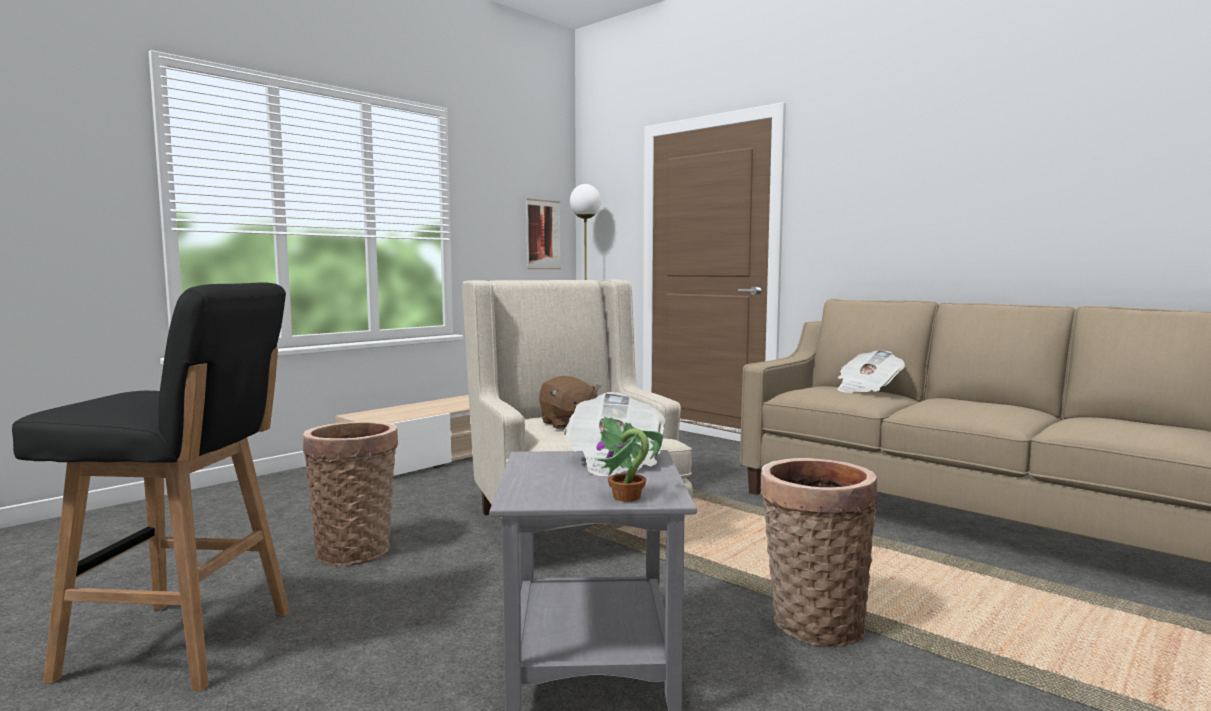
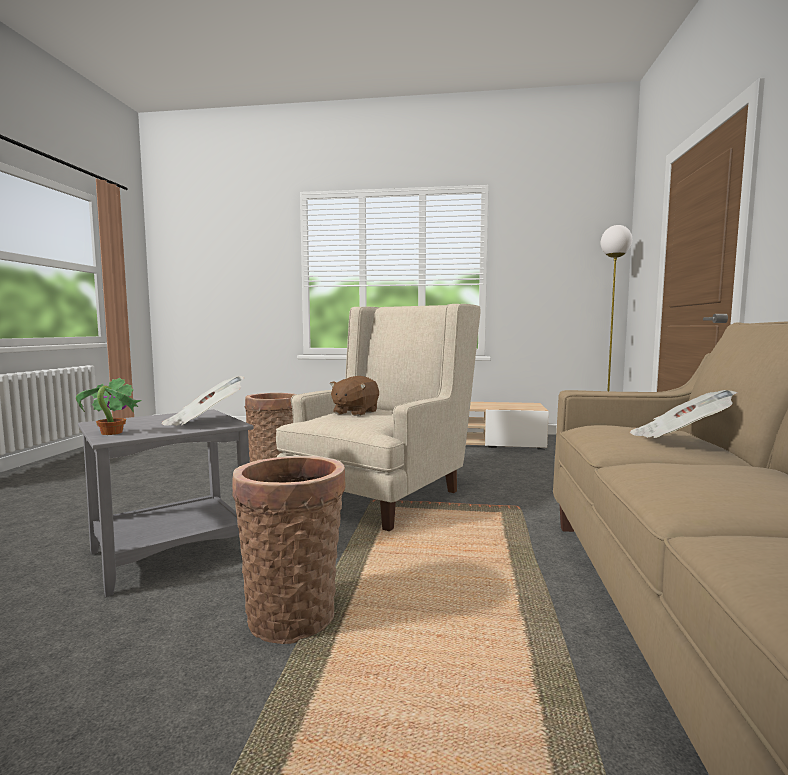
camera: 55 degrees right, 0 degrees up
(183, 644) = (149, 477): black stool -> none
(543, 234) = (585, 276): picture -> none

